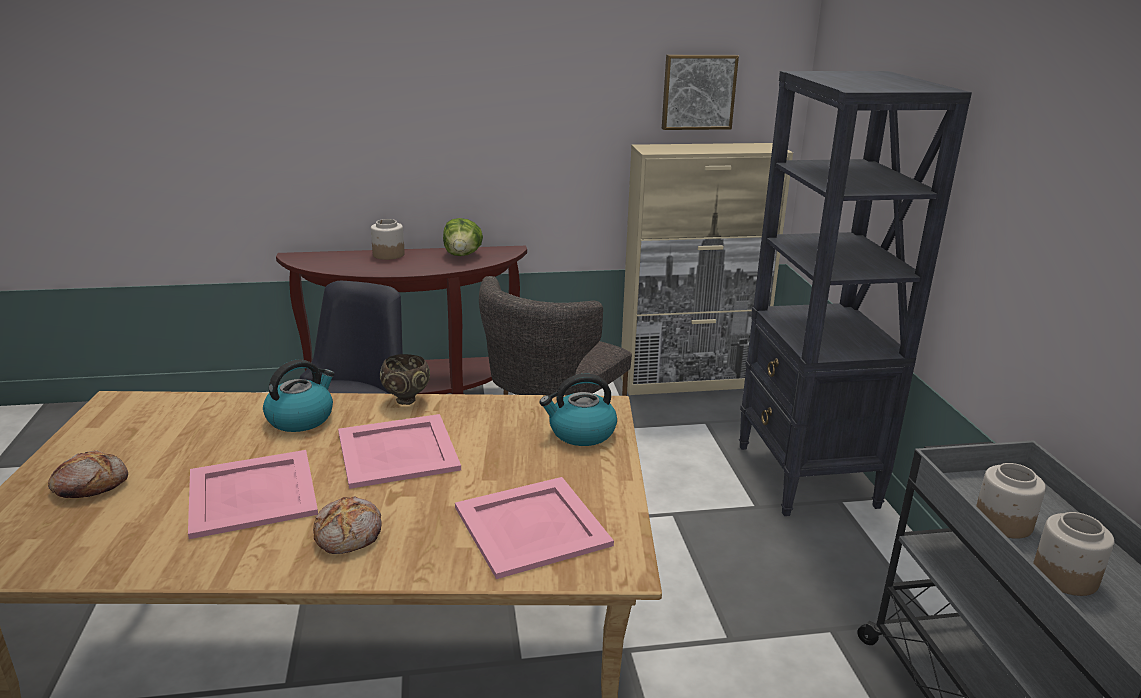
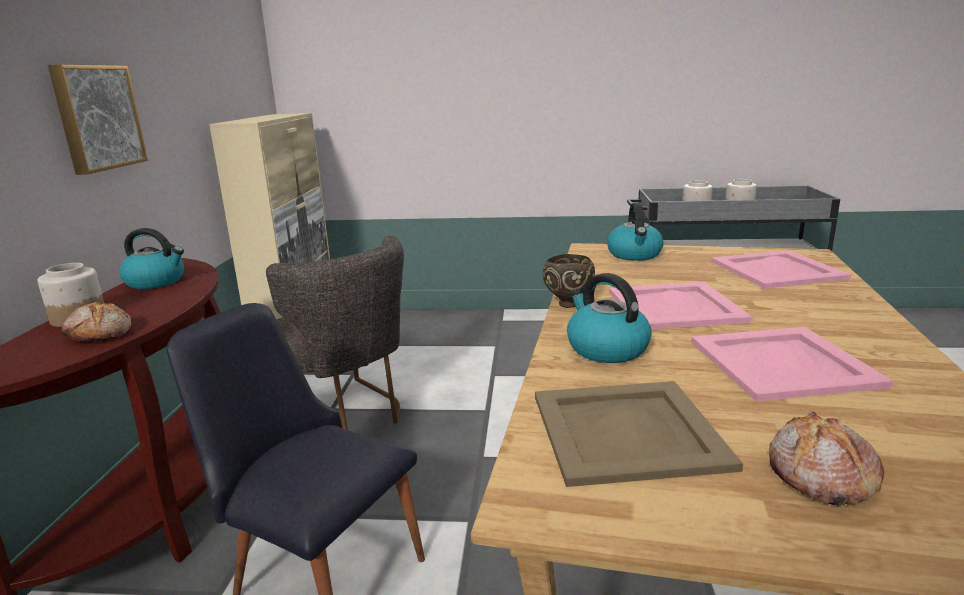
camera: 75 degrees left, 5 degrees down
(172, 425) = (625, 430): none -> beige tray
(350, 534) = (828, 319): bread -> bread (100, 334)
(463, 255) = (156, 281): lettuce -> kettle
(698, 92) = (227, 68): picture -> picture (97, 117)
(806, 477) = (468, 325): black bookcase -> none

